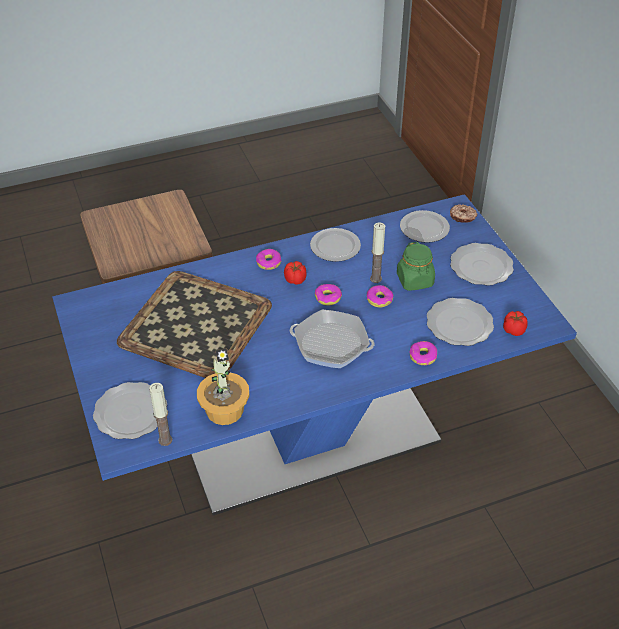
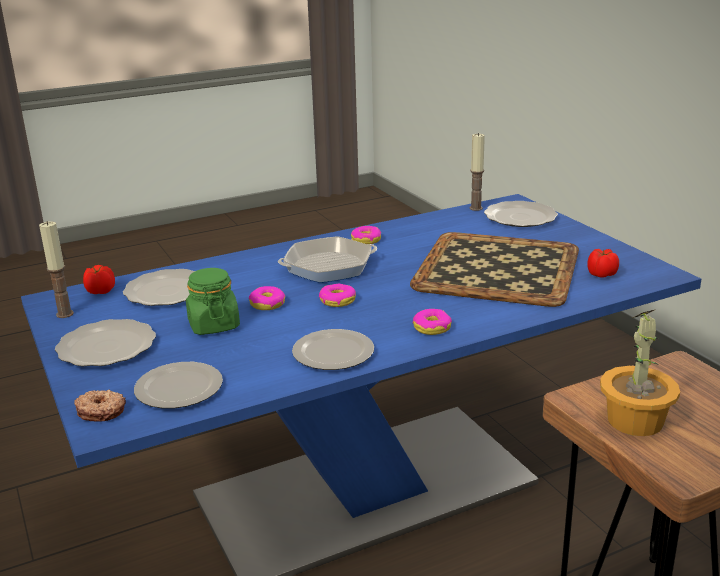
camera: 175 degrees right, 20 degrees down
(224, 409) = (430, 224): potted plant -> potted plant (635, 421)
(295, 280) = (386, 313): tomato -> tomato (601, 274)
(331, 344) = (328, 266): frying pan -> frying pan turned 150 degrees clockwise
(376, 279) = (270, 322): candle -> candle (64, 314)
(422, 356) = (222, 266): donut -> donut (366, 240)

